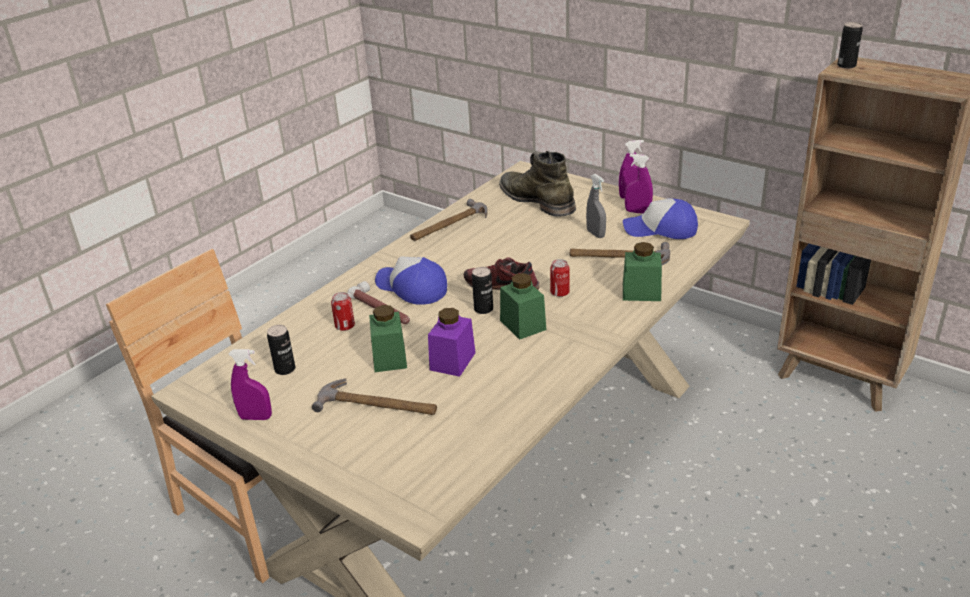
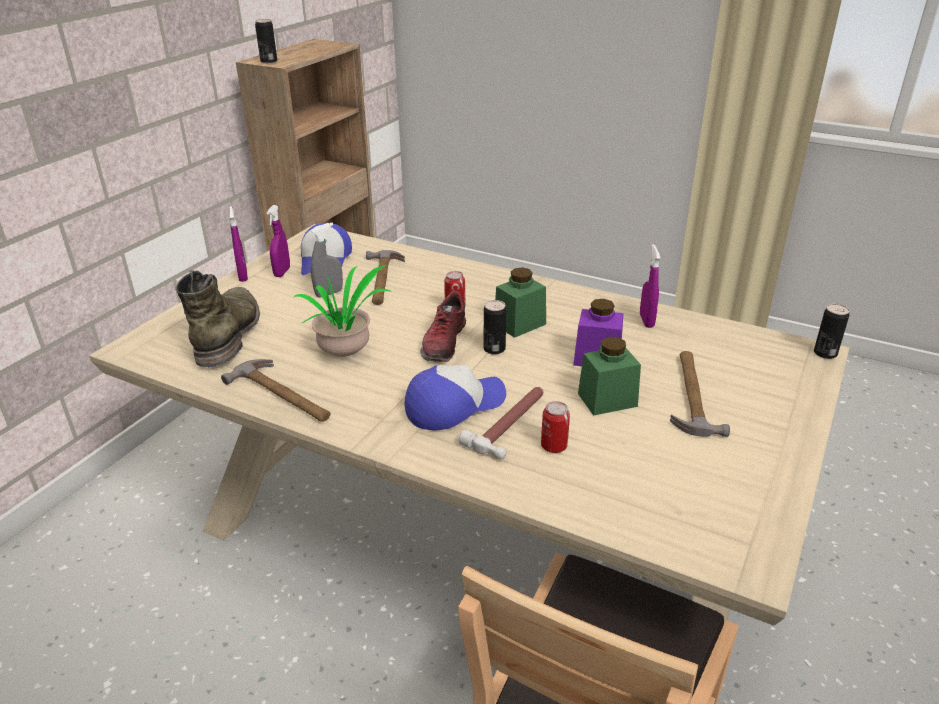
camera: 100 degrees left, 0 degrees up
(256, 417) = (764, 482): purple spray bottle -> purple spray bottle (646, 321)
(285, 369) = (663, 480): can -> can (825, 353)
(411, 288) = (454, 405): cap -> cap turned 150 degrees counterclockwise
(495, 246) = (349, 354): none -> potted plant
(536, 200) = (229, 333): green boot -> green boot turned 135 degrees clockwise
(641, 292) = (450, 269): green jar -> none

